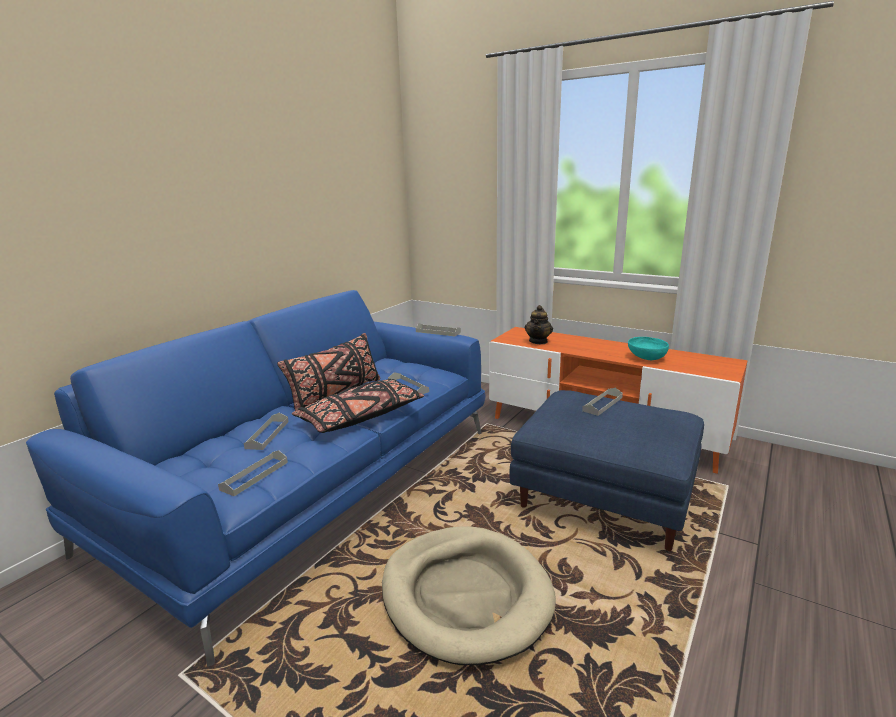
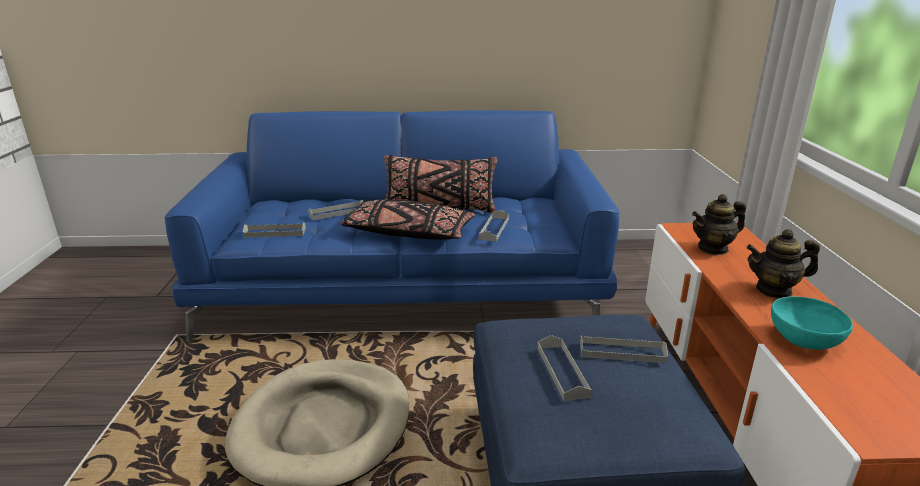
camera: 55 degrees right, 5 degrees up
(438, 332) = (591, 186): grey tray -> grey tray (562, 371)
(596, 346) = (774, 290): none -> teapot

